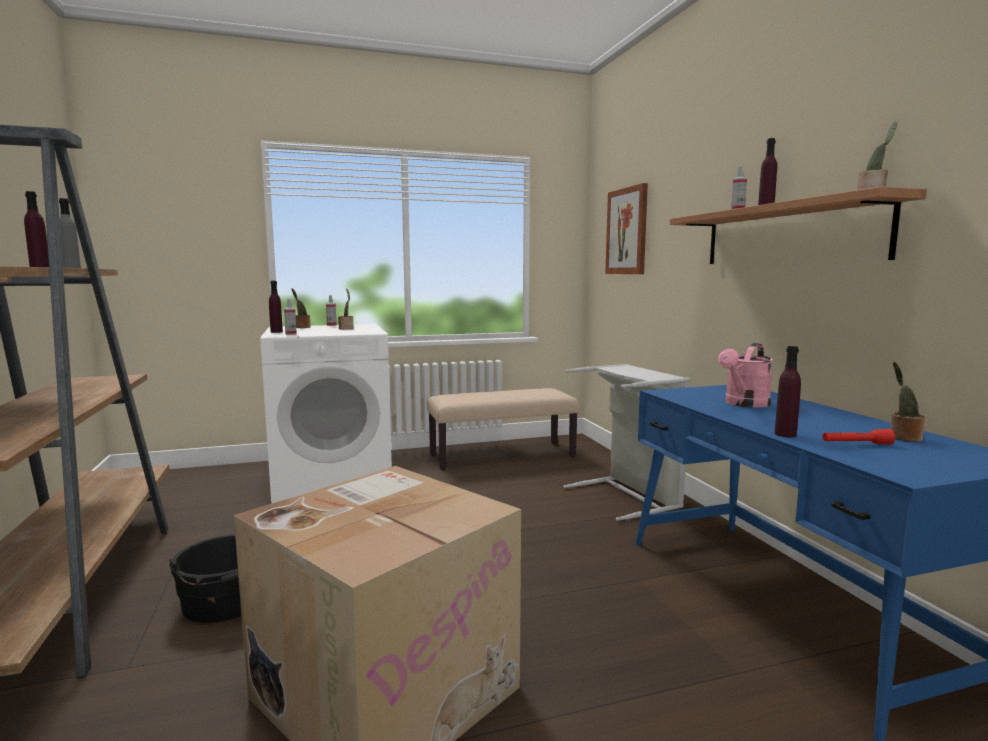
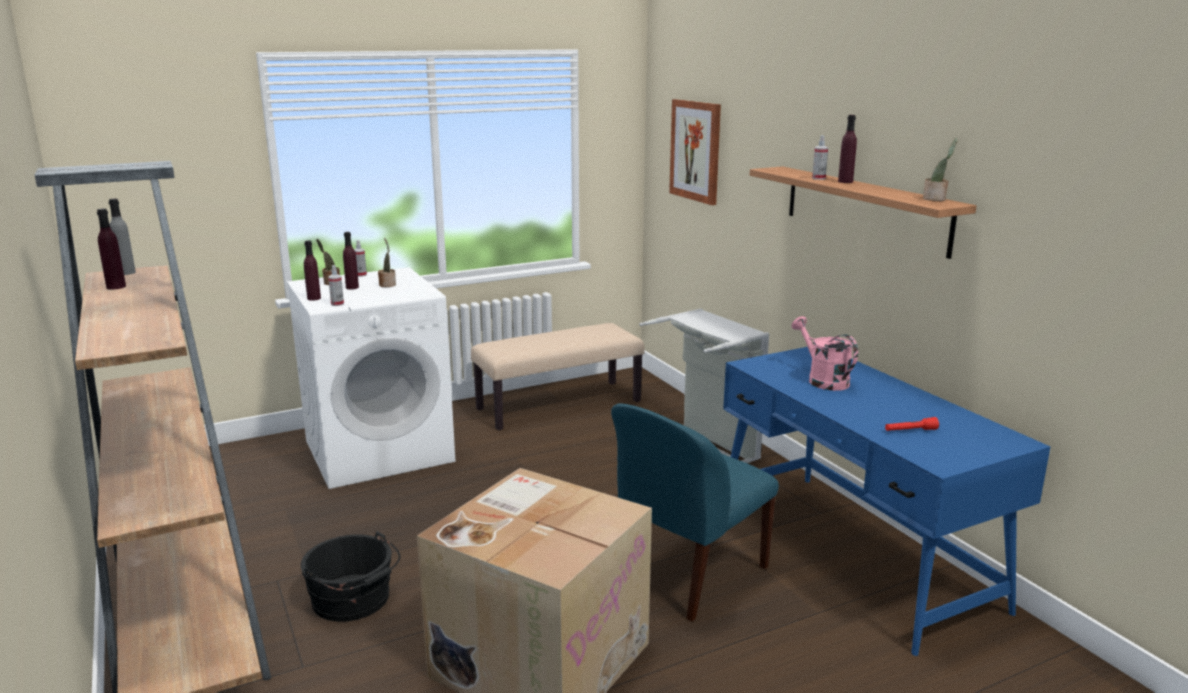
camera: 10 degrees left, 10 degrees up
(586, 611) = (688, 575): none -> blue chair
(744, 404) = (823, 380): pink watering can -> pink watering can turned 120 degrees clockwise
(785, 434) = (857, 422): purple bottle -> purple bottle (352, 287)
(903, 437) = (947, 419): potted plant -> none

